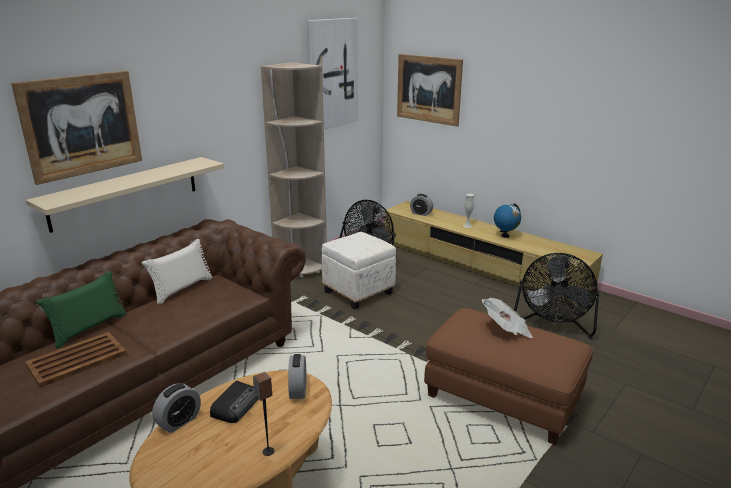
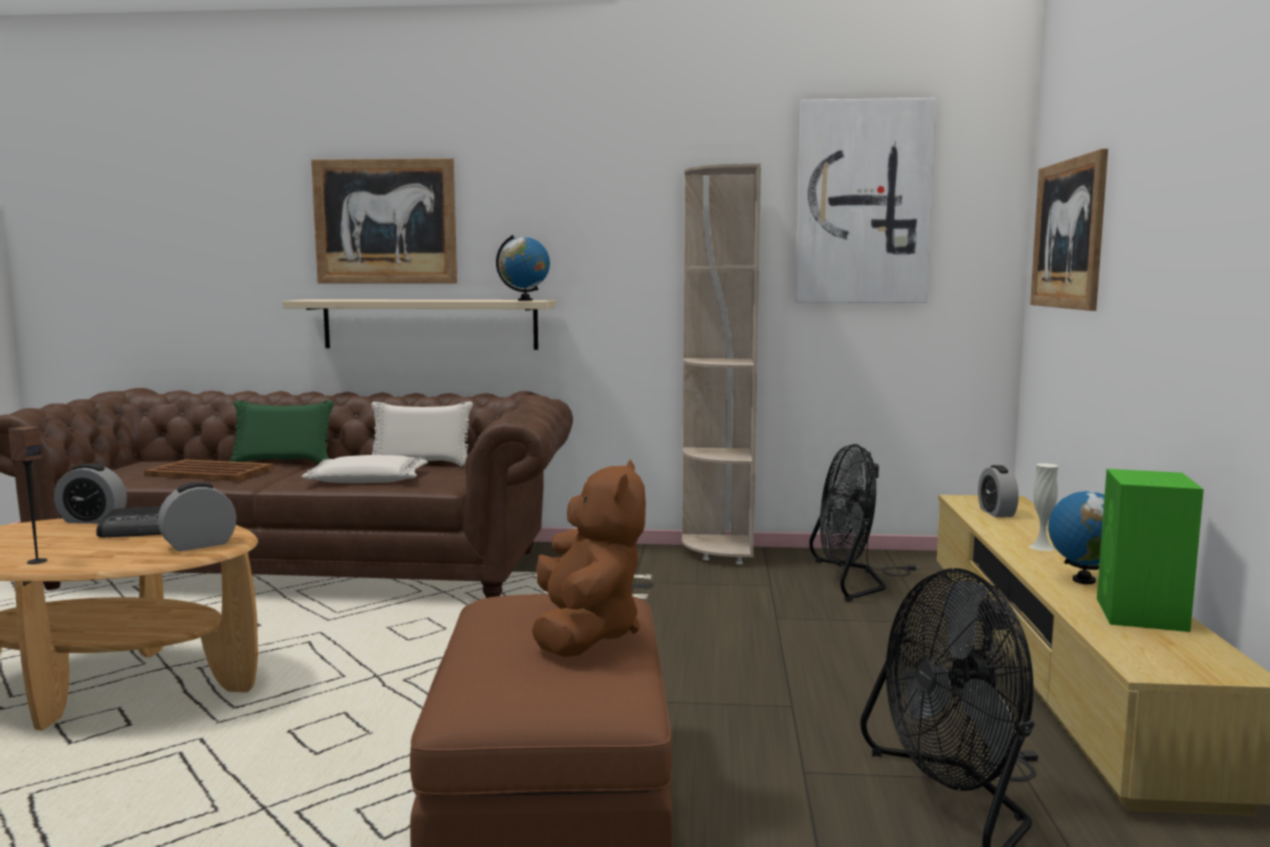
camera: 55 degrees right, 15 degrees down
(193, 311) = (367, 478): none -> white pillow
(202, 164) = (525, 300): none -> globe
(358, 292) = (730, 601): white ottoman -> none
(506, 329) = (585, 634): newspaper -> brown plush toy
(541, 243) = (1141, 615): none -> green speaker

